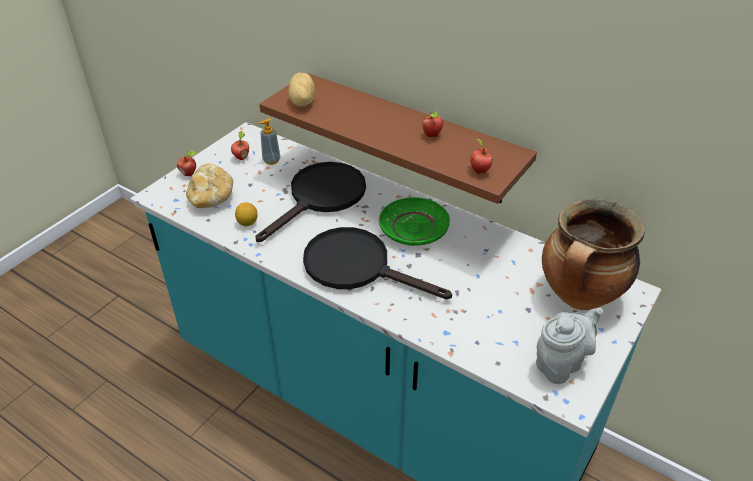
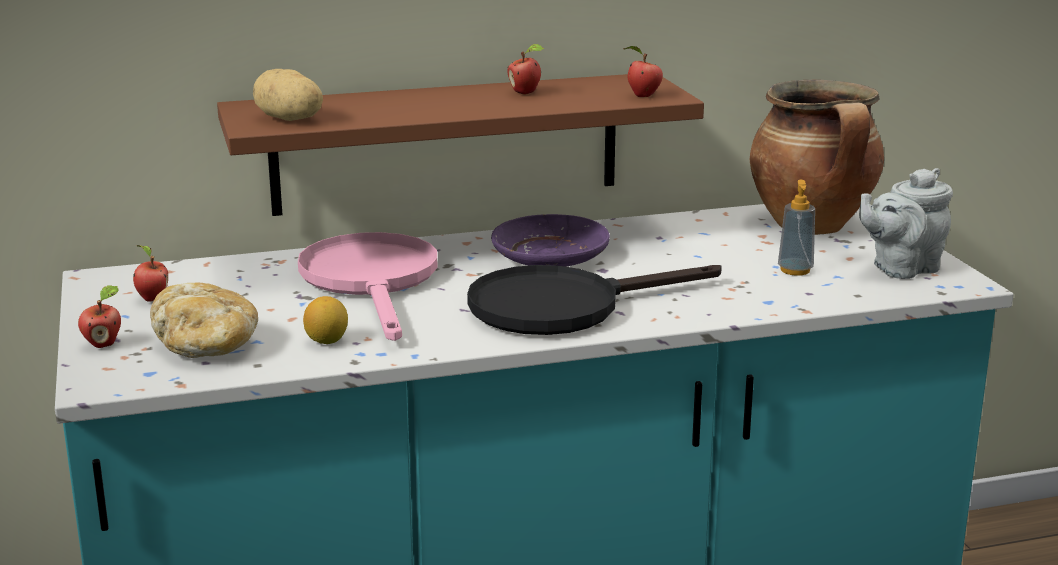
camera: 50 degrees left, 20 degrees down
(271, 160) = (210, 283): soap dispenser -> soap dispenser (795, 270)
(321, 198) = (372, 281): black frying pan -> pink frying pan
(414, 229) = (551, 256): green plate -> purple plate
(561, 363) = (901, 269): grey teapot -> grey teapot turned 120 degrees counterclockwise

